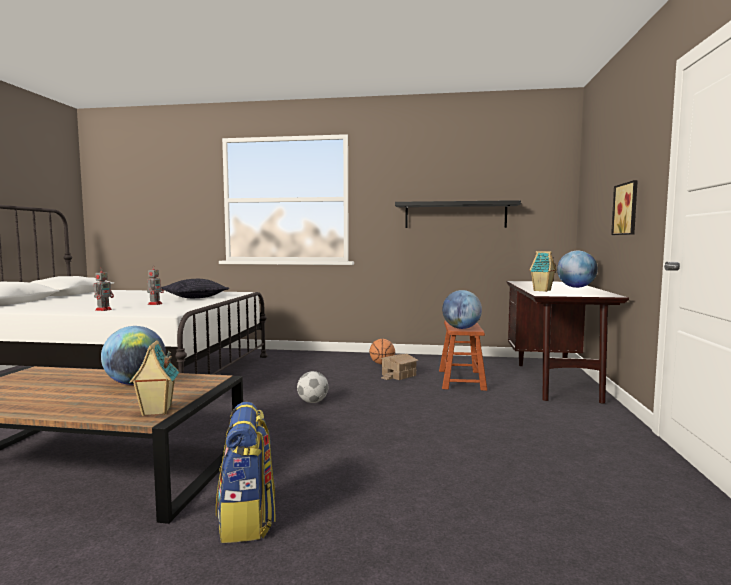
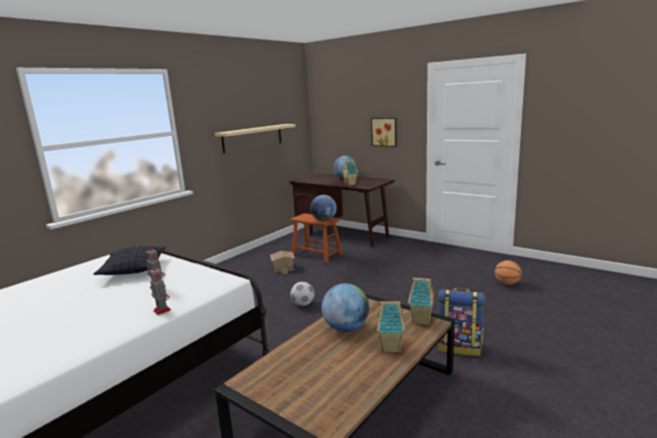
camera: 60 degrees left, 10 degrees up
(79, 406) = (391, 347): none -> toy house
(382, 364) = (249, 267): basketball -> basketball (507, 284)
(455, 215) = (253, 138): black shelf -> beige shelf

